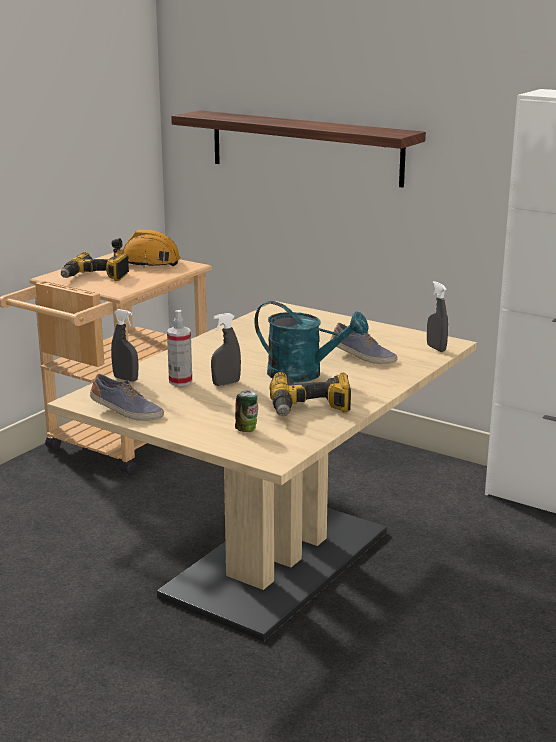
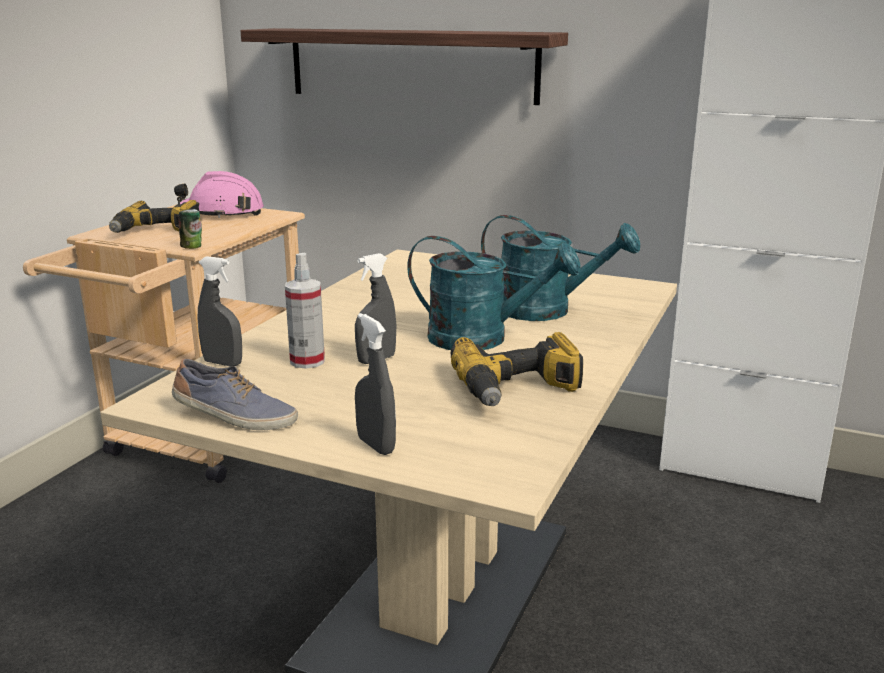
camera: 10 degrees left, 0 degrees up
(147, 262) = (222, 213): orange hard hat -> pink hard hat
(247, 429) = (439, 431): can -> can (193, 247)
(362, 357) = (547, 311): shoe -> turquoise watering can
(436, 348) = (633, 294): grey spray bottle -> grey spray bottle (376, 445)

